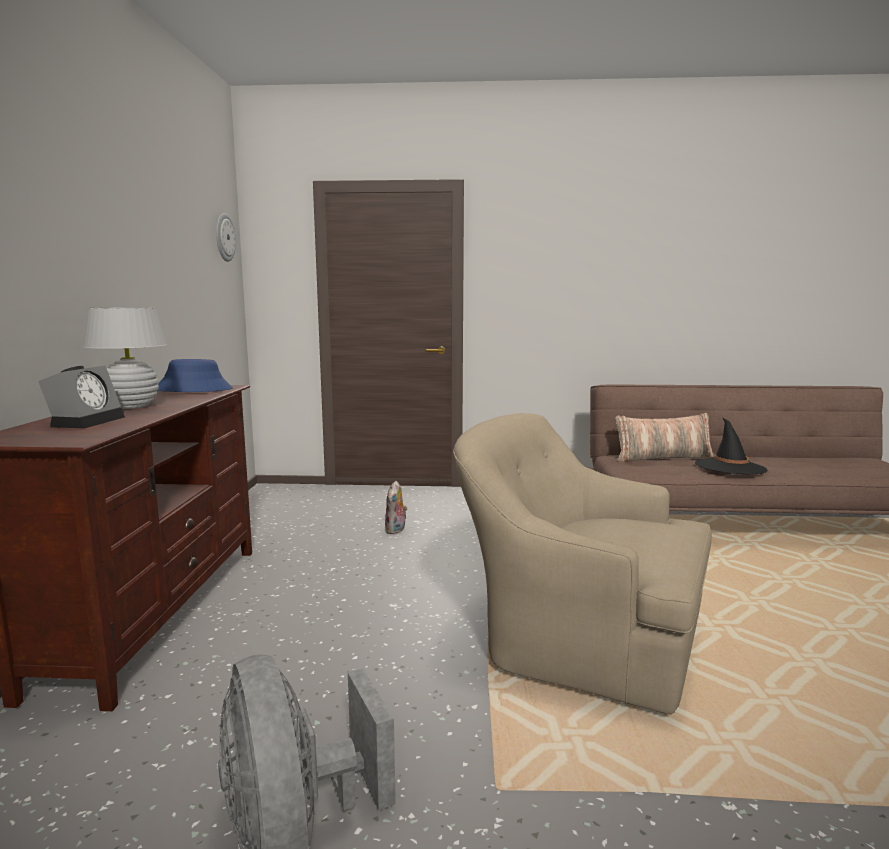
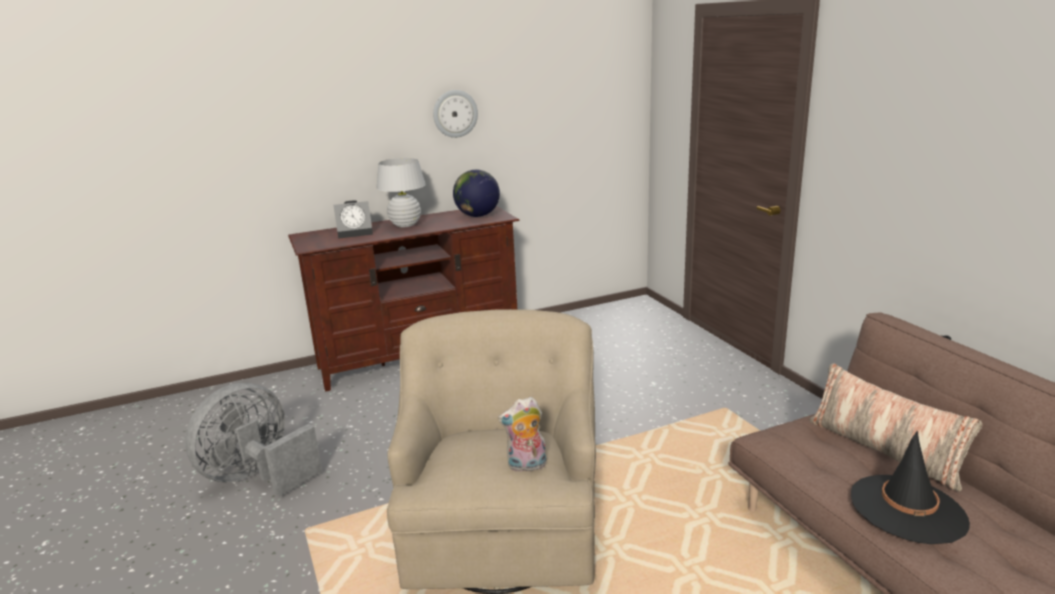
camera: 65 degrees right, 10 degrees up
(194, 390) = (478, 216): blue hat -> globe
(224, 237) = (613, 69): wall clock -> wall clock (455, 113)
(396, 530) = (621, 381): plush toy -> plush toy (526, 466)

